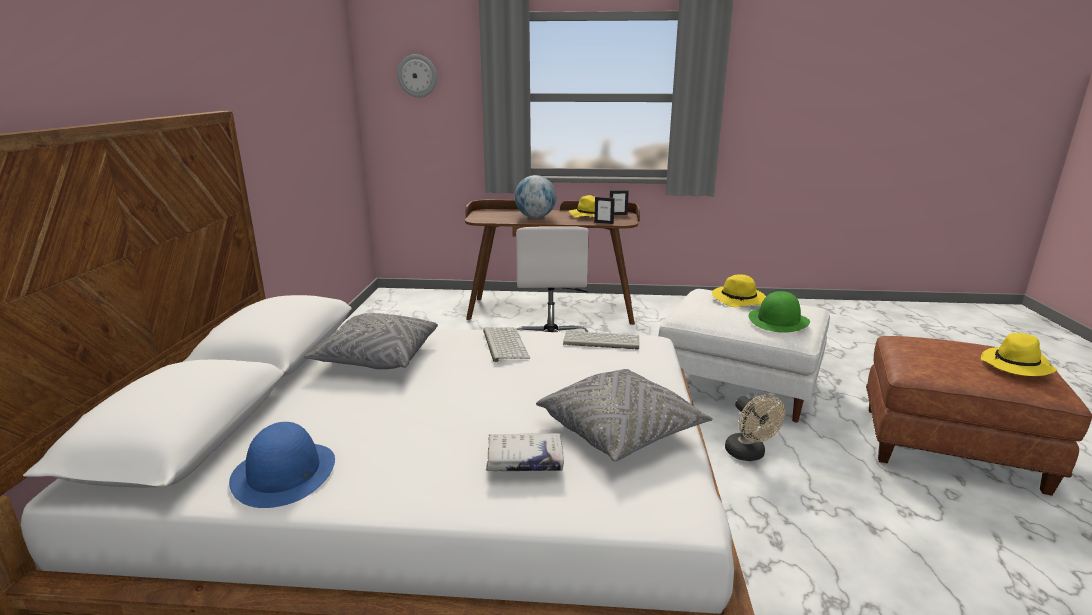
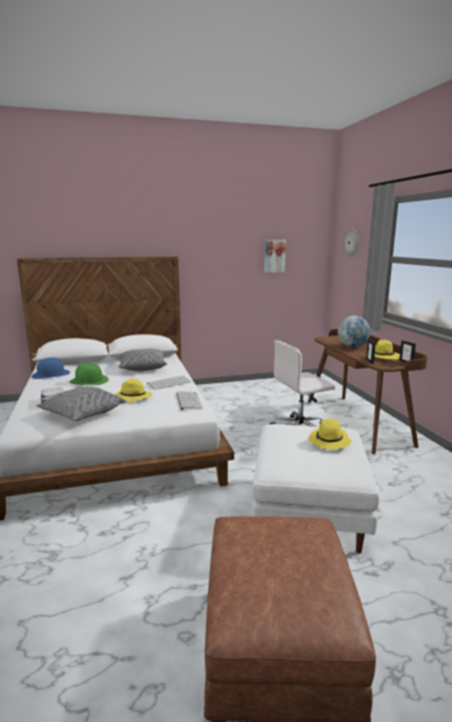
camera: 70 degrees right, 5 degrees down
(317, 102) = (274, 256): none -> picture
(748, 454) = (198, 519): beige fan -> none
(778, 320) = (295, 458): green hat -> green hat (89, 380)
(1016, 366) = (273, 587): yellow hat -> yellow hat (132, 397)

